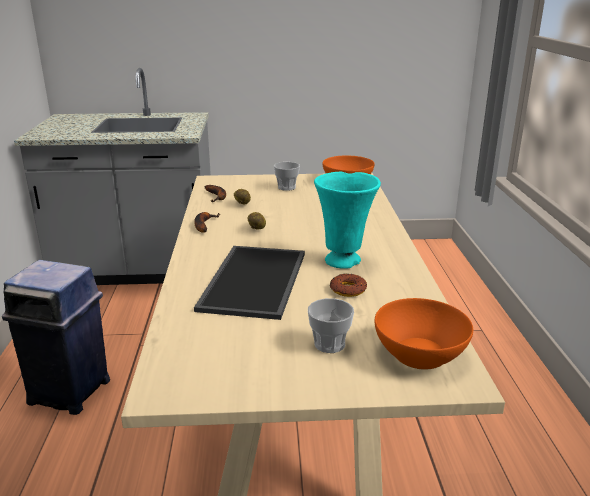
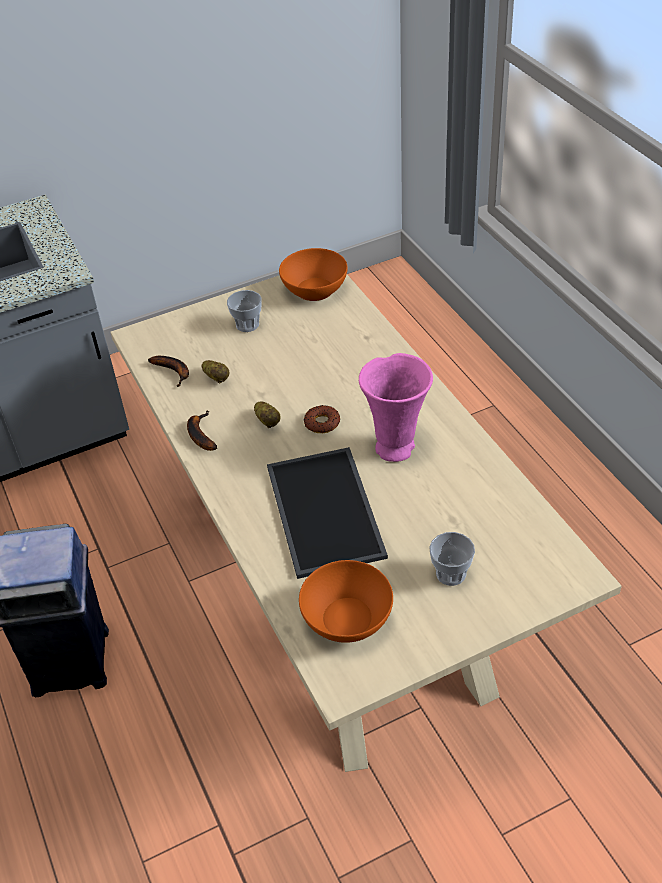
camera: 20 degrees left, 20 degrees up
(344, 261) = (397, 447): turquoise vase -> pink vase
(348, 289) = (425, 492): donut -> donut (322, 423)
(420, 354) = (533, 556): orange bowl -> orange bowl (348, 618)

